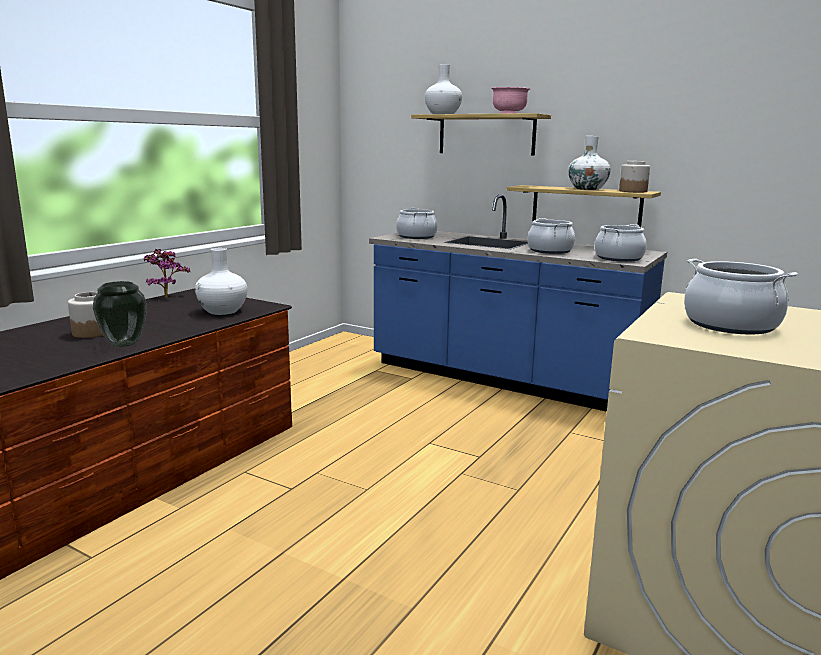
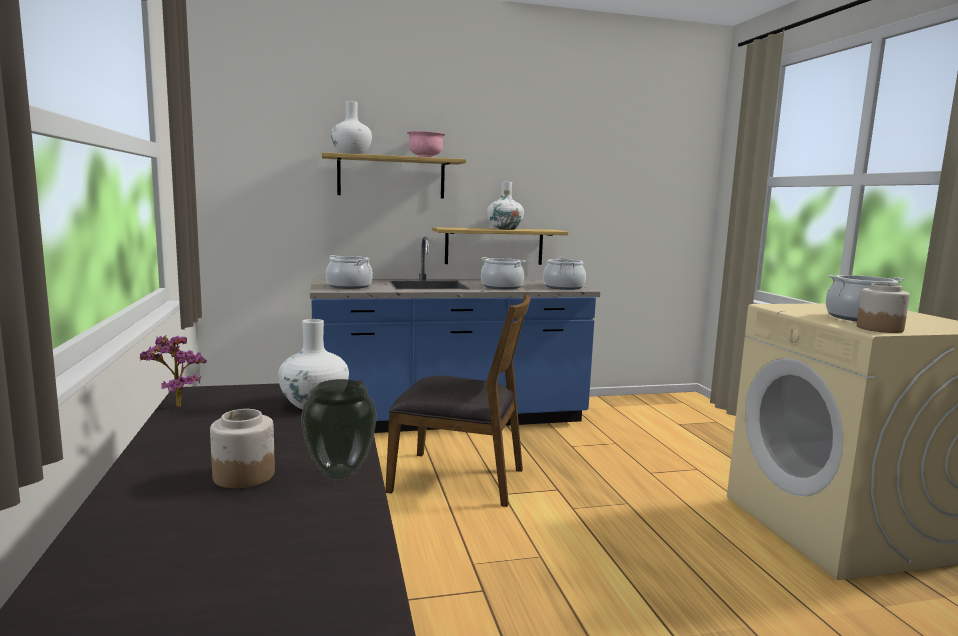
camera: 45 degrees left, 5 degrees down
(418, 421) = (459, 479): none -> brown chair
(633, 191) = (545, 230): jar -> jar (879, 328)

